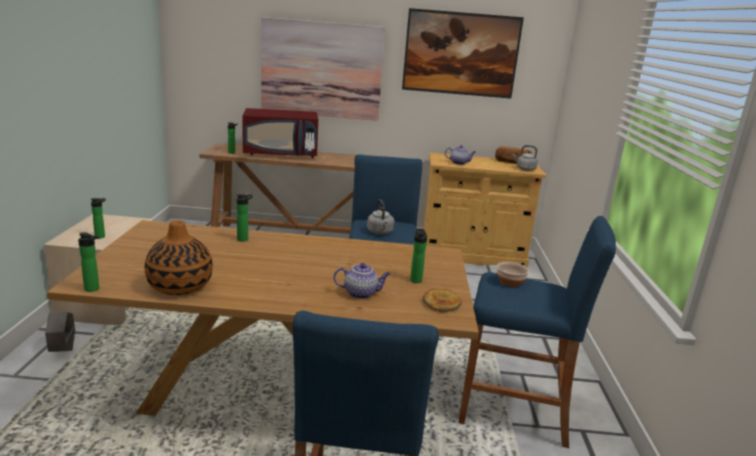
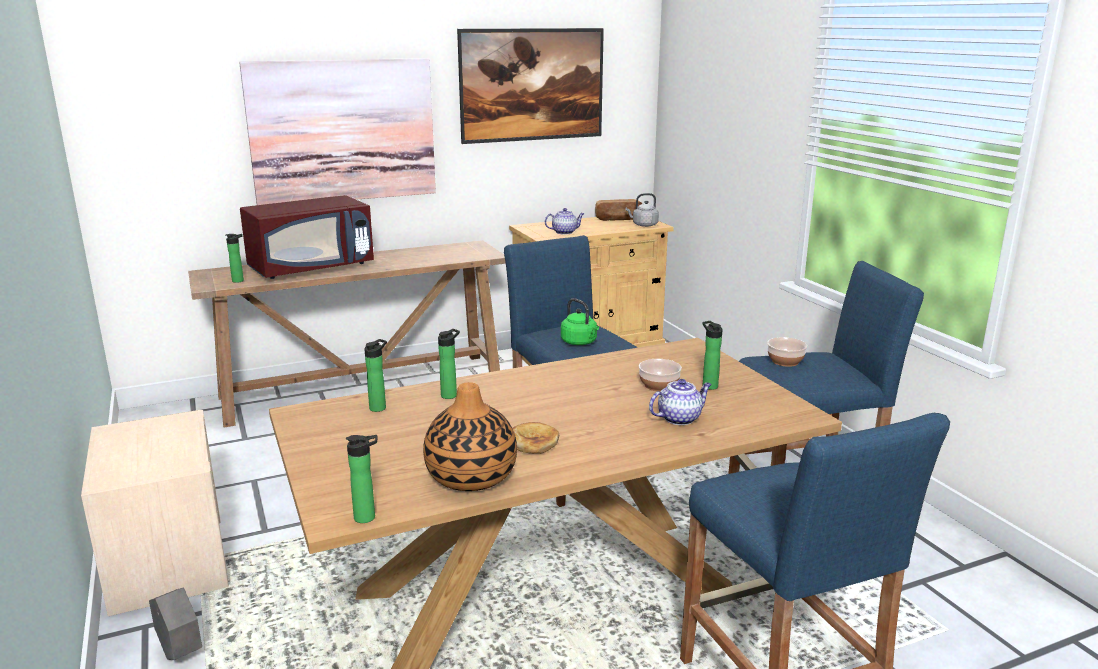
camera: 25 degrees left, 0 degrees up
(101, 236) = (161, 456): bottle -> bottle (379, 407)
(380, 232) = (580, 342): grey kettle -> green kettle
(381, 269) = (659, 385): none -> bowl
(441, 303) = (769, 403): bread -> bread (532, 442)

